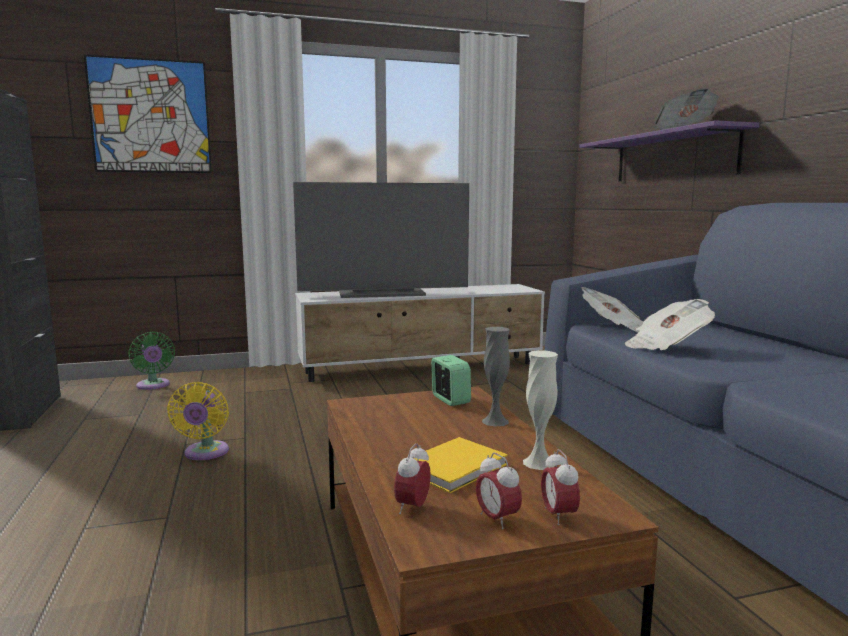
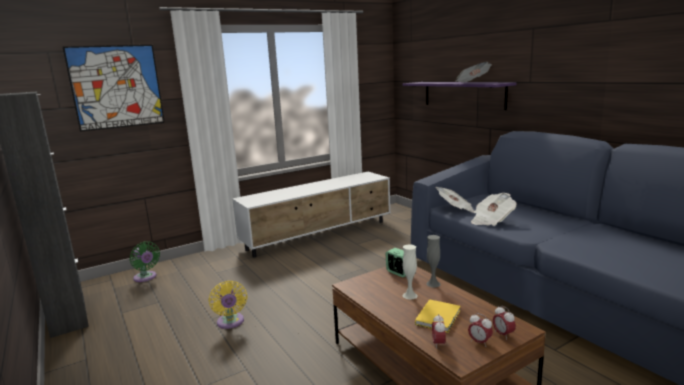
camera: 15 degrees left, 5 degrees up
(382, 293) = (292, 192): television -> none
(538, 463) = (473, 306): white vase -> white vase (410, 295)

